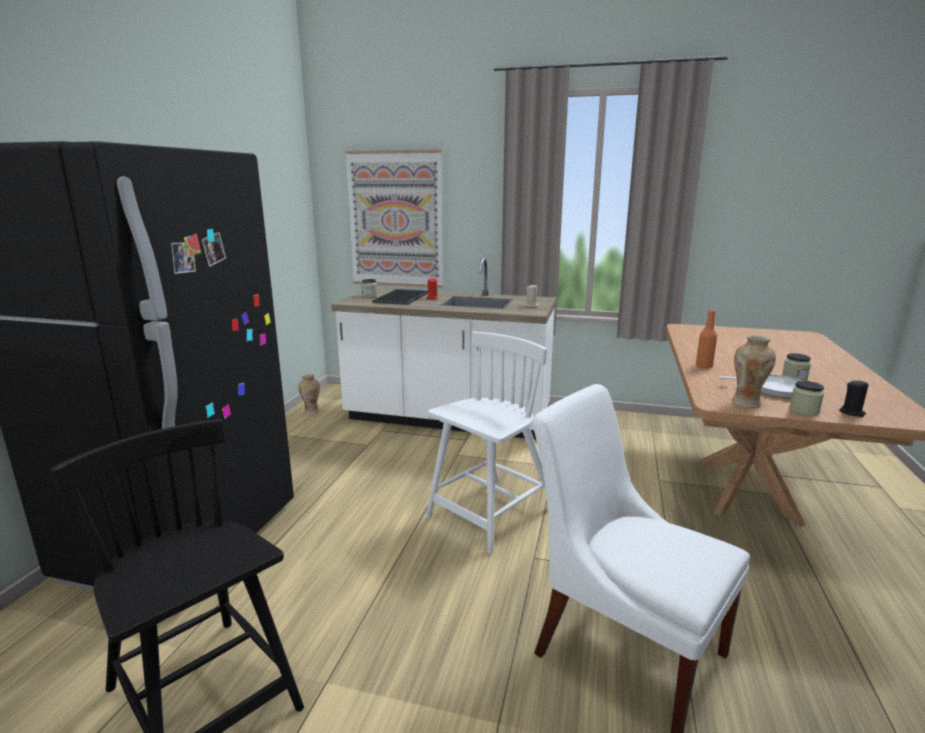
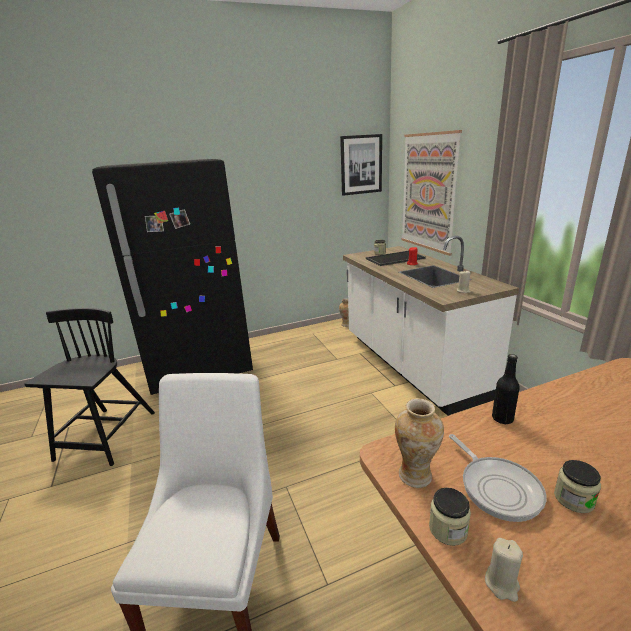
camera: 55 degrees right, 5 degrees up
(289, 186) = (361, 165): none -> picture
(490, 514) = (316, 442): white chair -> none
(704, 366) = (502, 418): orange bottle -> black bottle
(852, 413) = (502, 584): black candle -> beige candle

